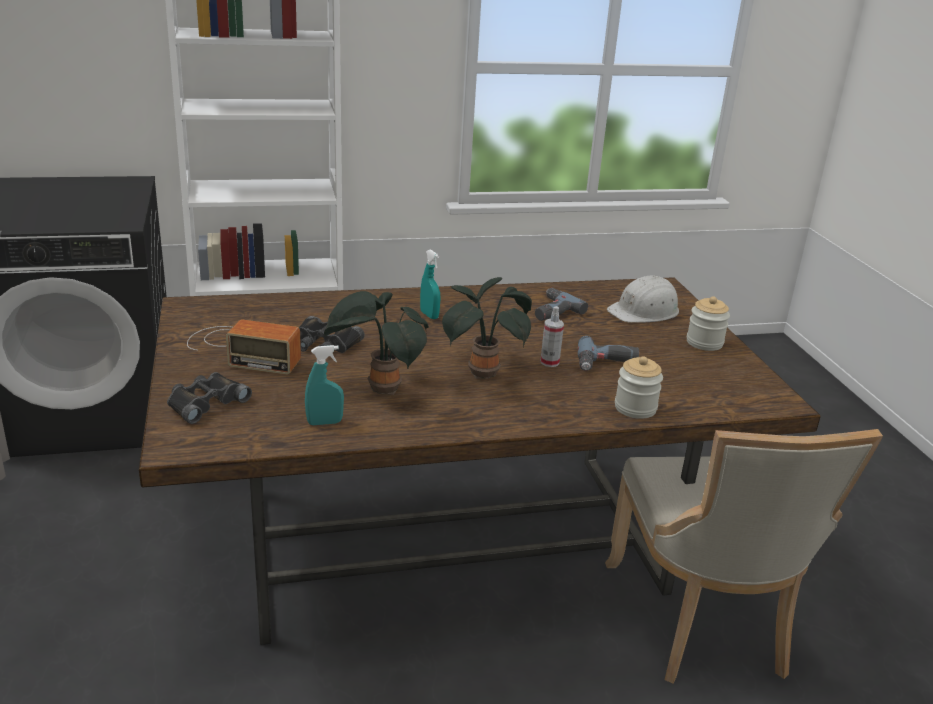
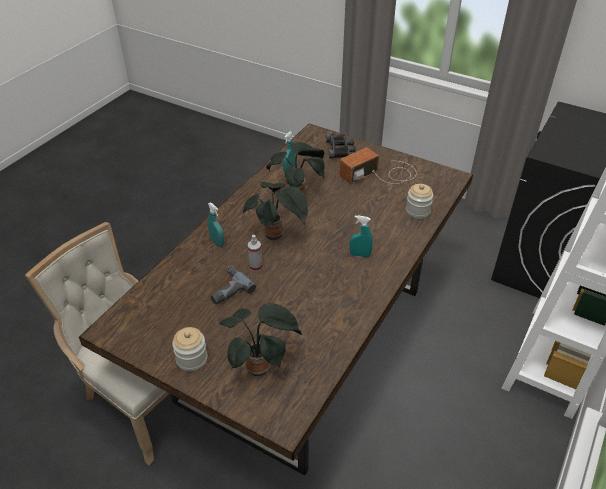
camera: 135 degrees right, 15 degrees up
(324, 343) = (362, 200): black binoculars -> none
(550, 310) = (312, 315): power drill -> none
(561, 404) = (217, 242): none -> turquoise spray bottle
(635, 408) = (181, 265): jar -> jar (417, 211)
(644, 311) = (261, 367): white hard hat -> potted plant

